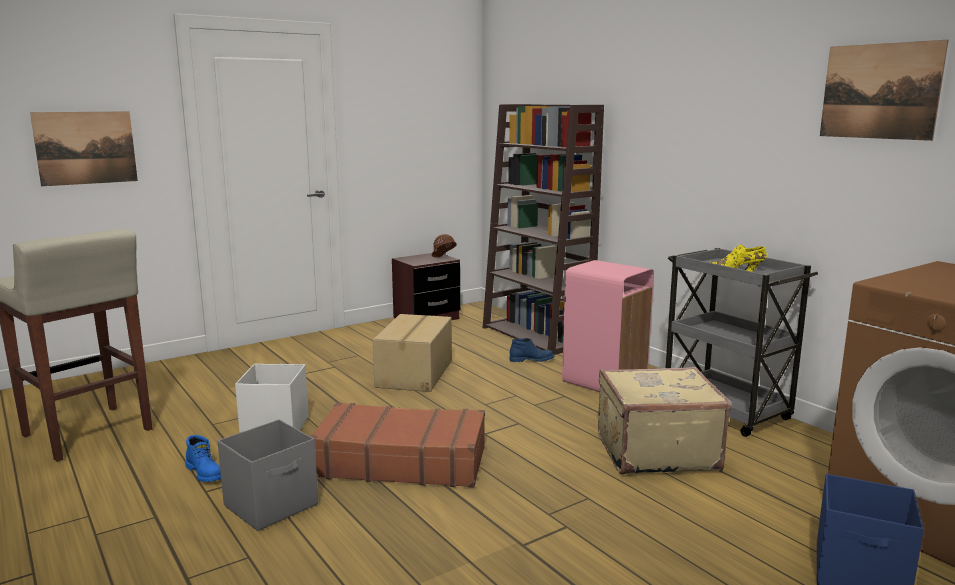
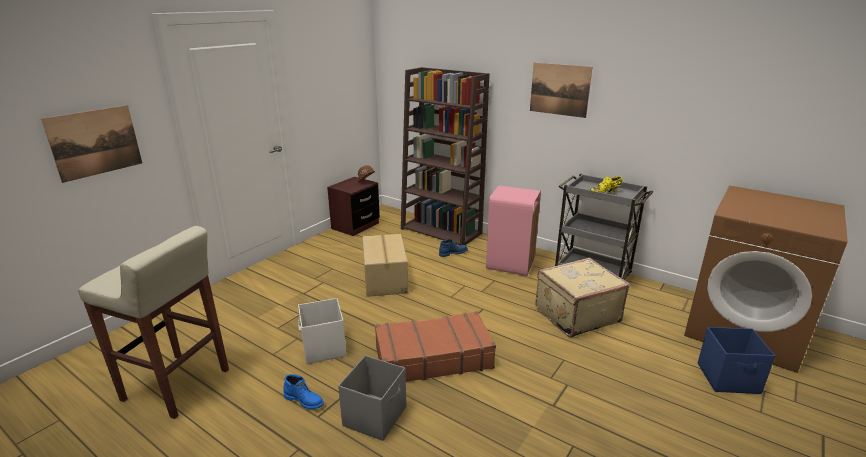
camera: 20 degrees left, 10 degrees up
(879, 91) = (698, 82): picture -> picture (559, 89)

